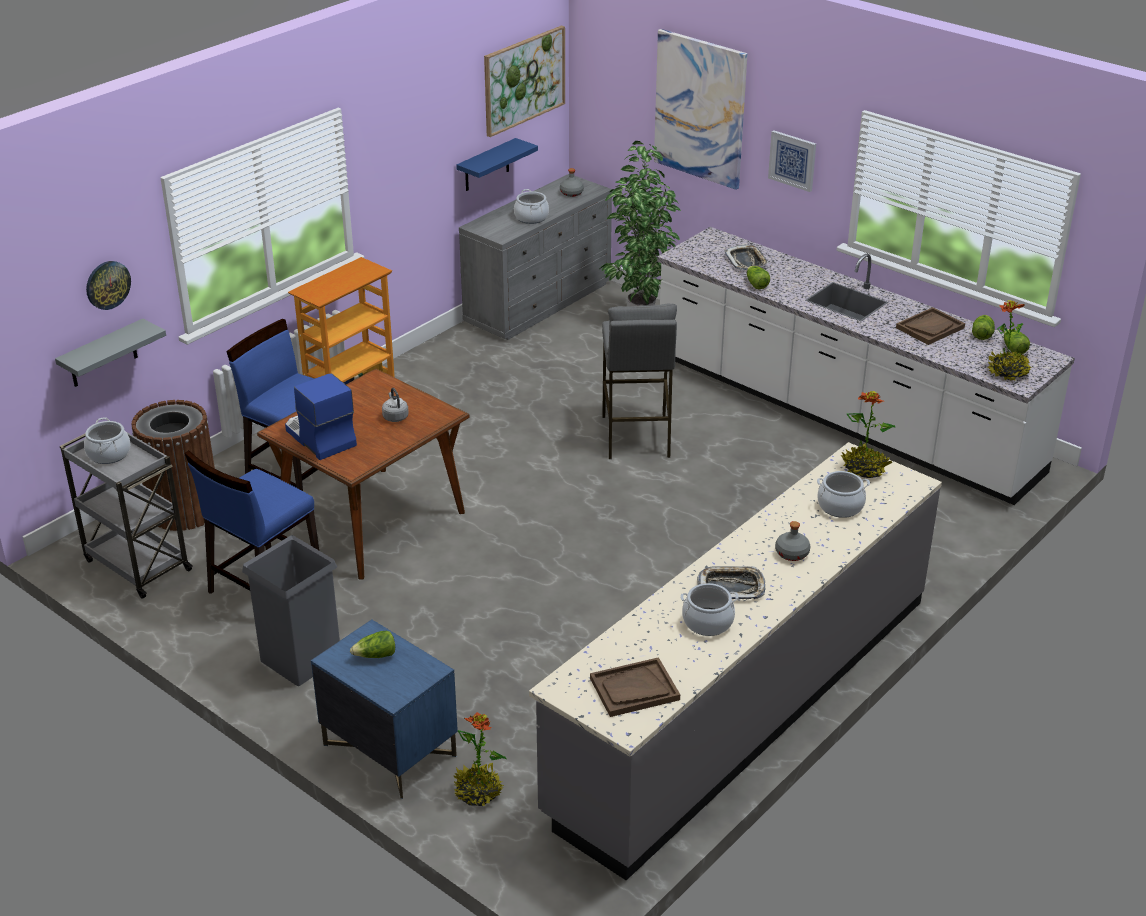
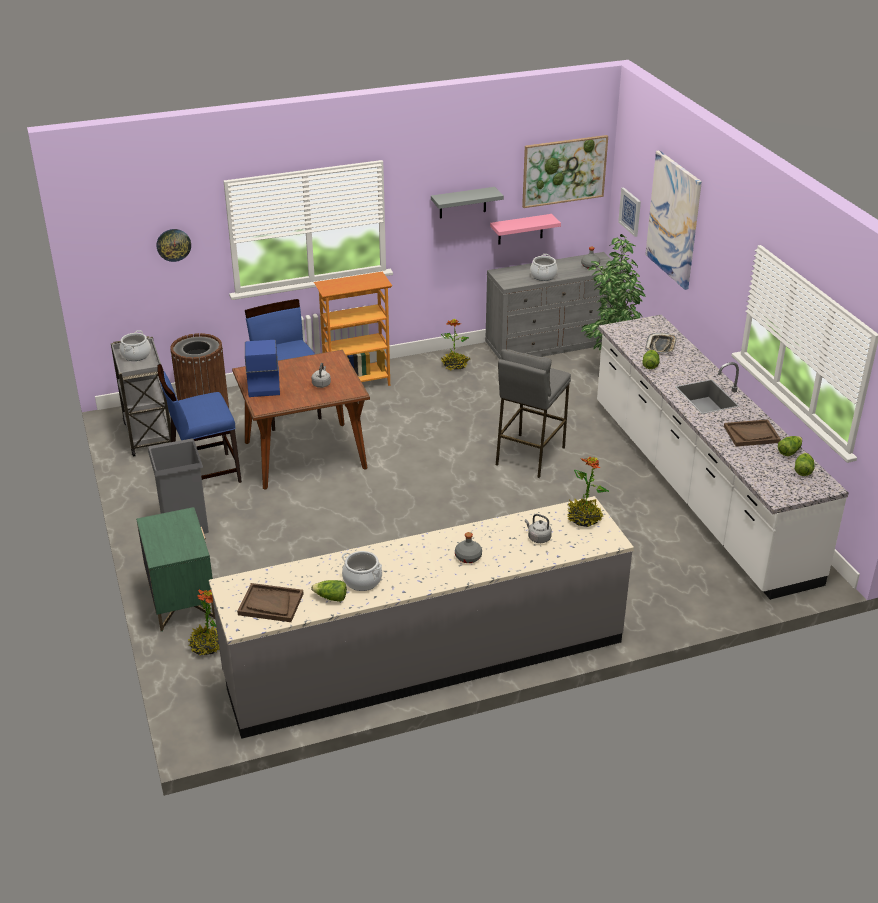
camera: 30 degrees right, 0 degrees up
(102, 354) = (166, 291): grey shelf -> grey shelf (462, 203)
(376, 655) = (174, 529): lettuce -> lettuce (331, 598)
(389, 750) = (181, 599): blue nightstand -> green nightstand
(486, 165) = (520, 229): blue shelf -> pink shelf
(731, 587) = (403, 564): tray -> none
(792, 160) = (718, 275): picture -> picture (630, 211)
(840, 506) = (538, 538): cooking pot -> grey kettle
(1007, 372) = (777, 486): potted plant -> potted plant (455, 366)

